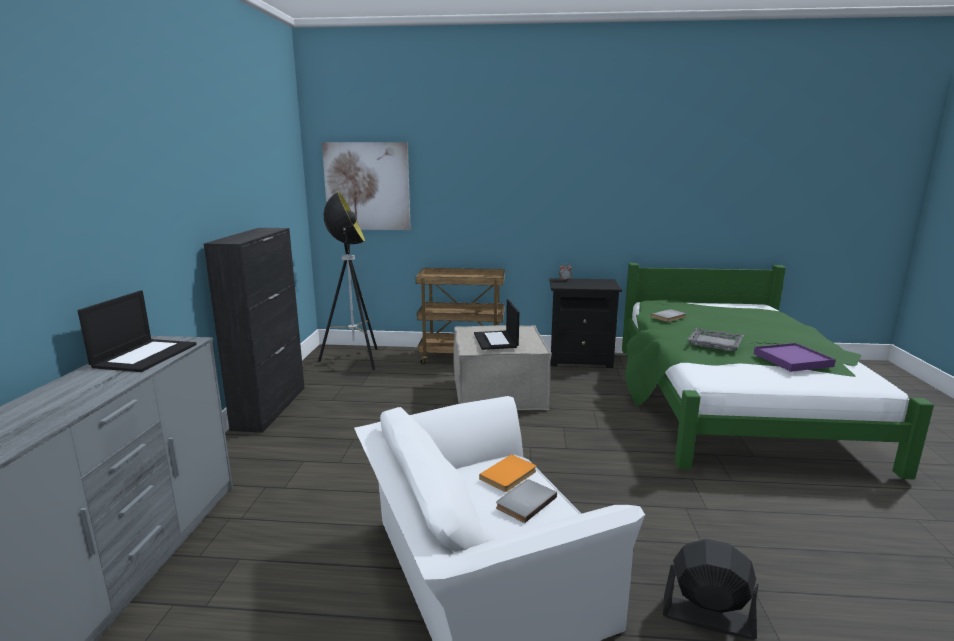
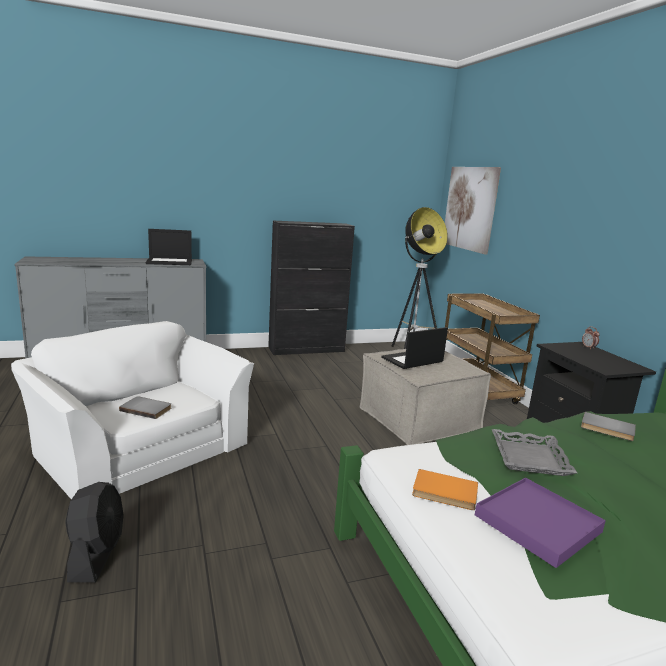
camera: 65 degrees right, 0 degrees up
(510, 475) = (182, 401): orange book -> orange book (444, 493)

